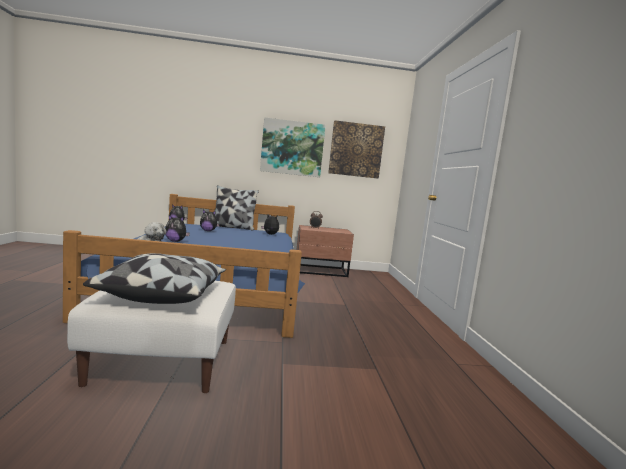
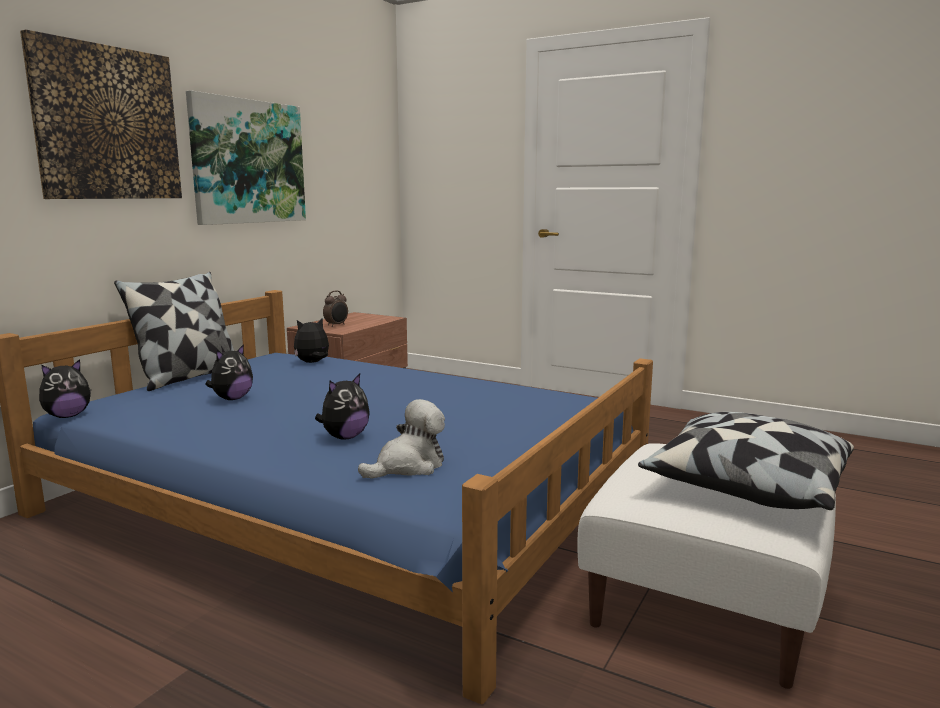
camera: 55 degrees left, 5 degrees up
(356, 150) = (343, 156): picture -> picture (107, 123)

